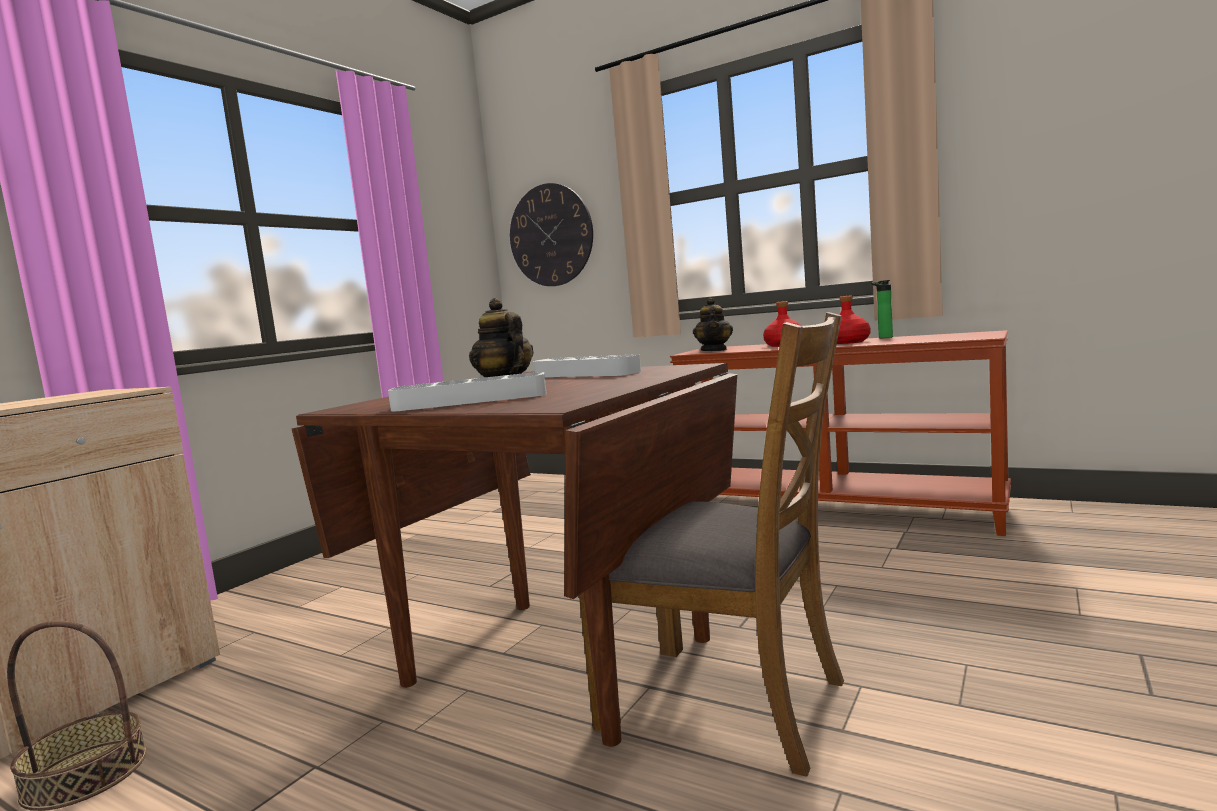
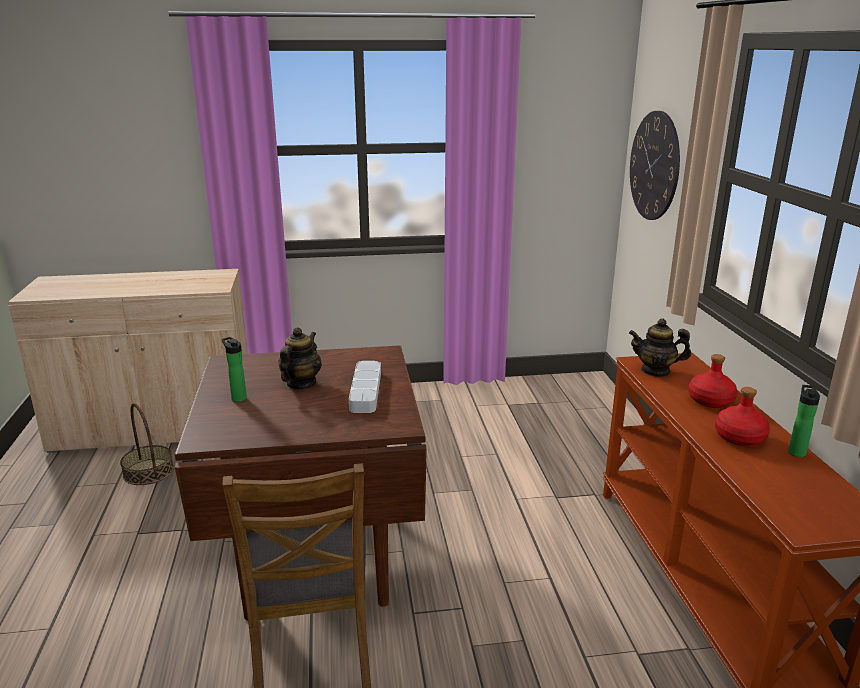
camera: 50 degrees right, 15 degrees up
(470, 401) = (237, 398): grey tray -> bottle
(714, 350) = (655, 371): teapot -> teapot turned 45 degrees clockwise

